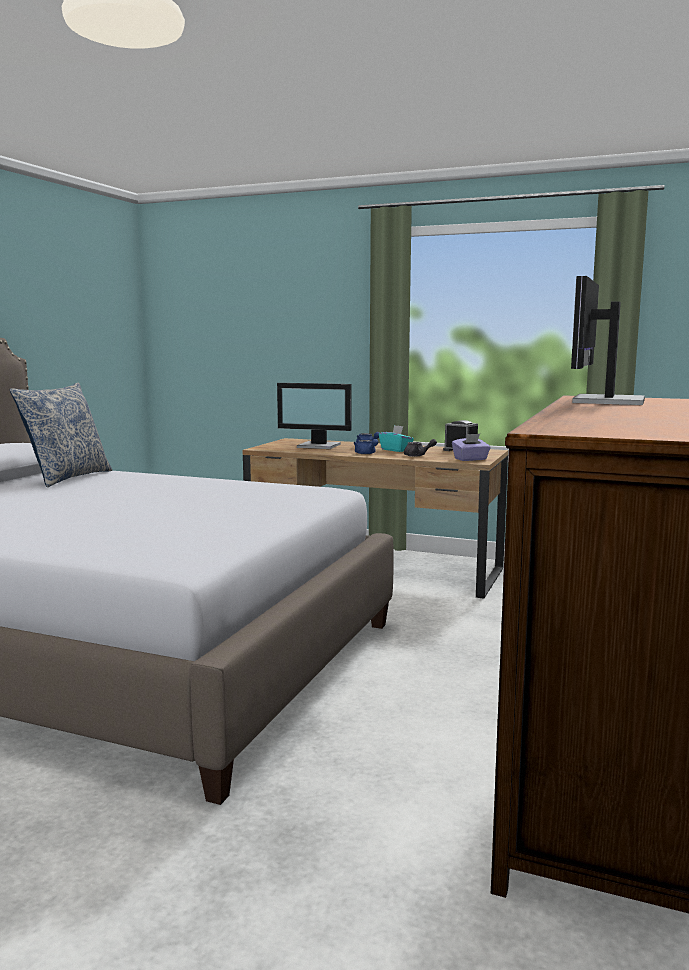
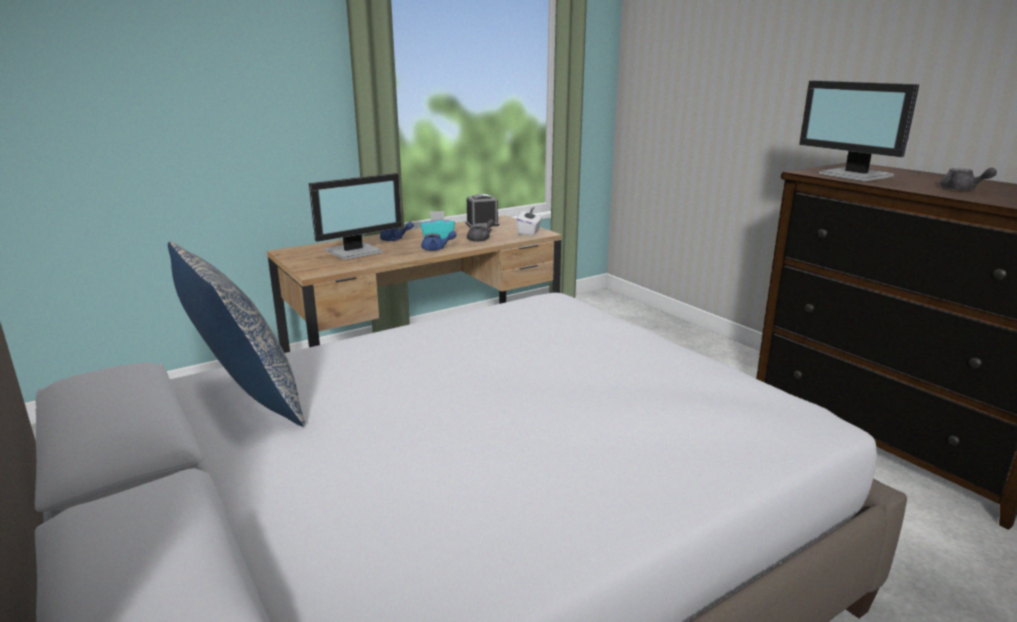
camera: 55 degrees left, 10 degrees up
(470, 459) = (529, 232): purple tissue box -> white tissue box
(616, 413) = (961, 189): none -> grey teapot

